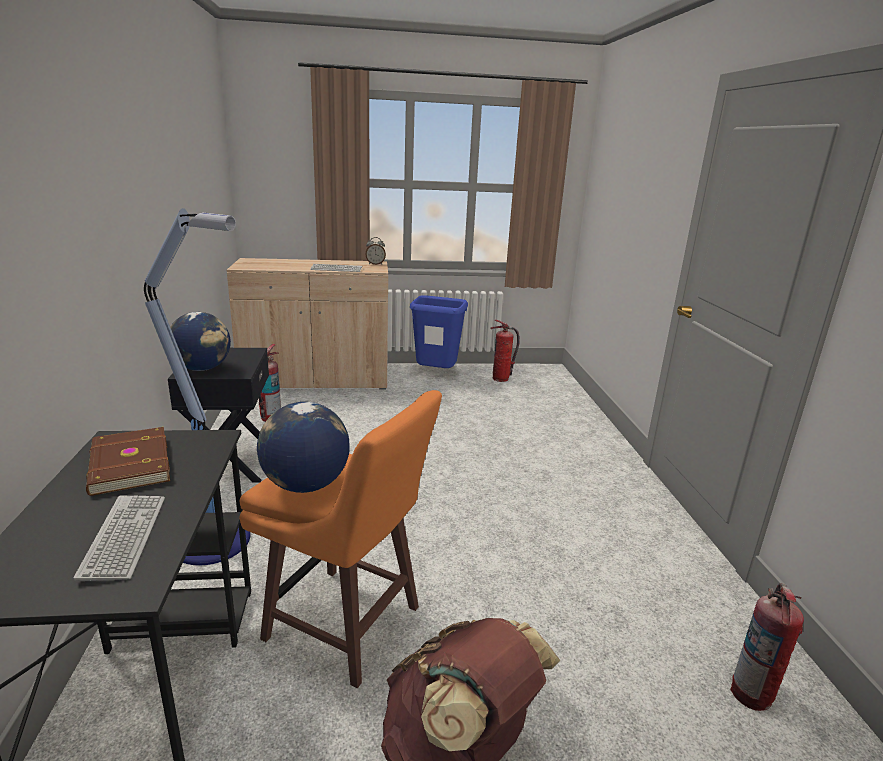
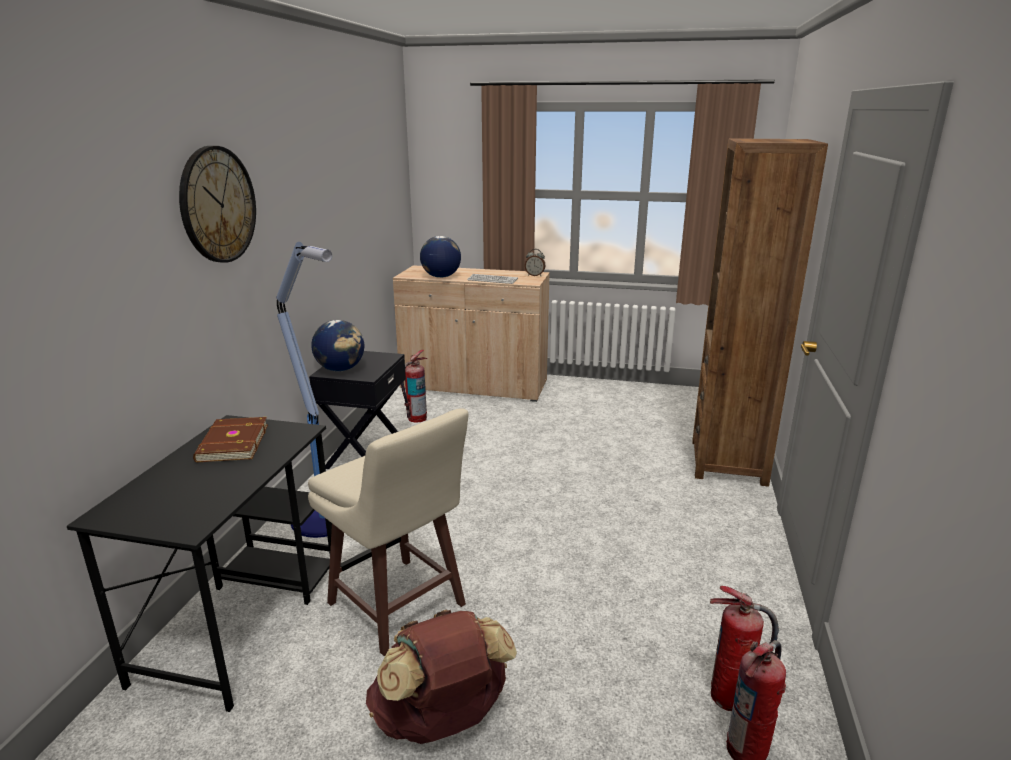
camera: 20 degrees right, 0 degrees up
(66, 158) = (217, 205): none -> wall clock
(124, 537) = (202, 494): keyboard -> none
(305, 485) = (357, 477): globe -> globe (441, 277)
(346, 626) = (398, 606): orange stool -> beige stool
(436, 375) = (596, 391): blue trash can -> none
(501, 379) = (664, 401): fire extinguisher -> fire extinguisher (729, 698)
(583, 426) = (728, 462): none -> brown bookcase

